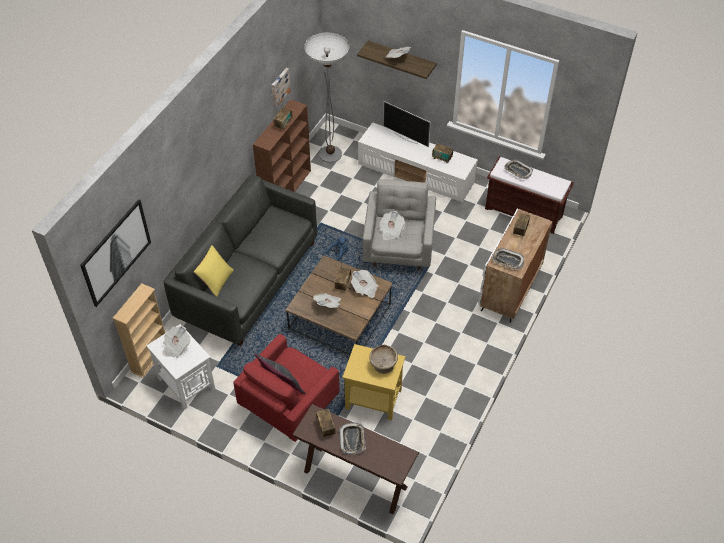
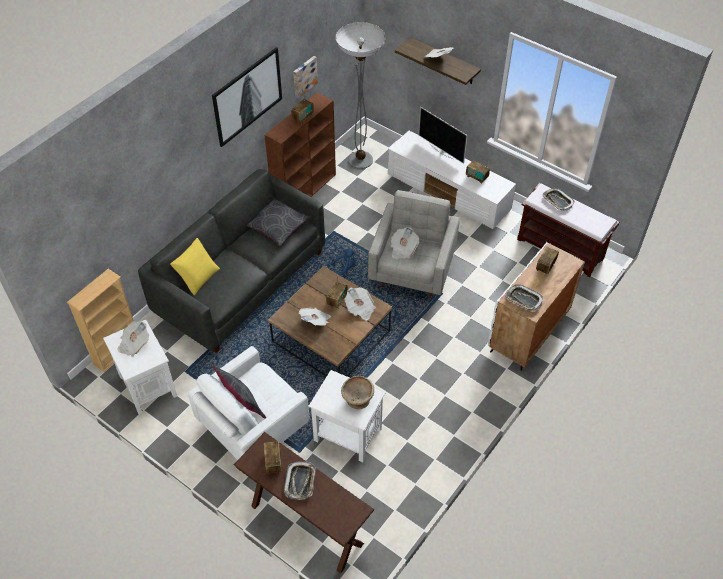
camera: 10 degrees right, 0 degrees up
(116, 252) = (72, 229): picture -> picture (248, 96)
(276, 225) = (277, 226): none -> grey pillow
(288, 404) = (252, 426): red armchair -> white armchair
(372, 398) = (347, 434): yellow side table -> white side table

